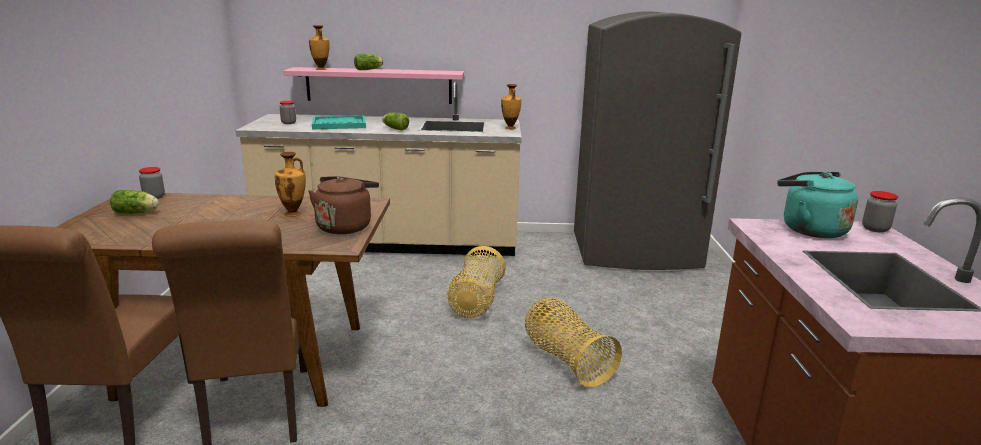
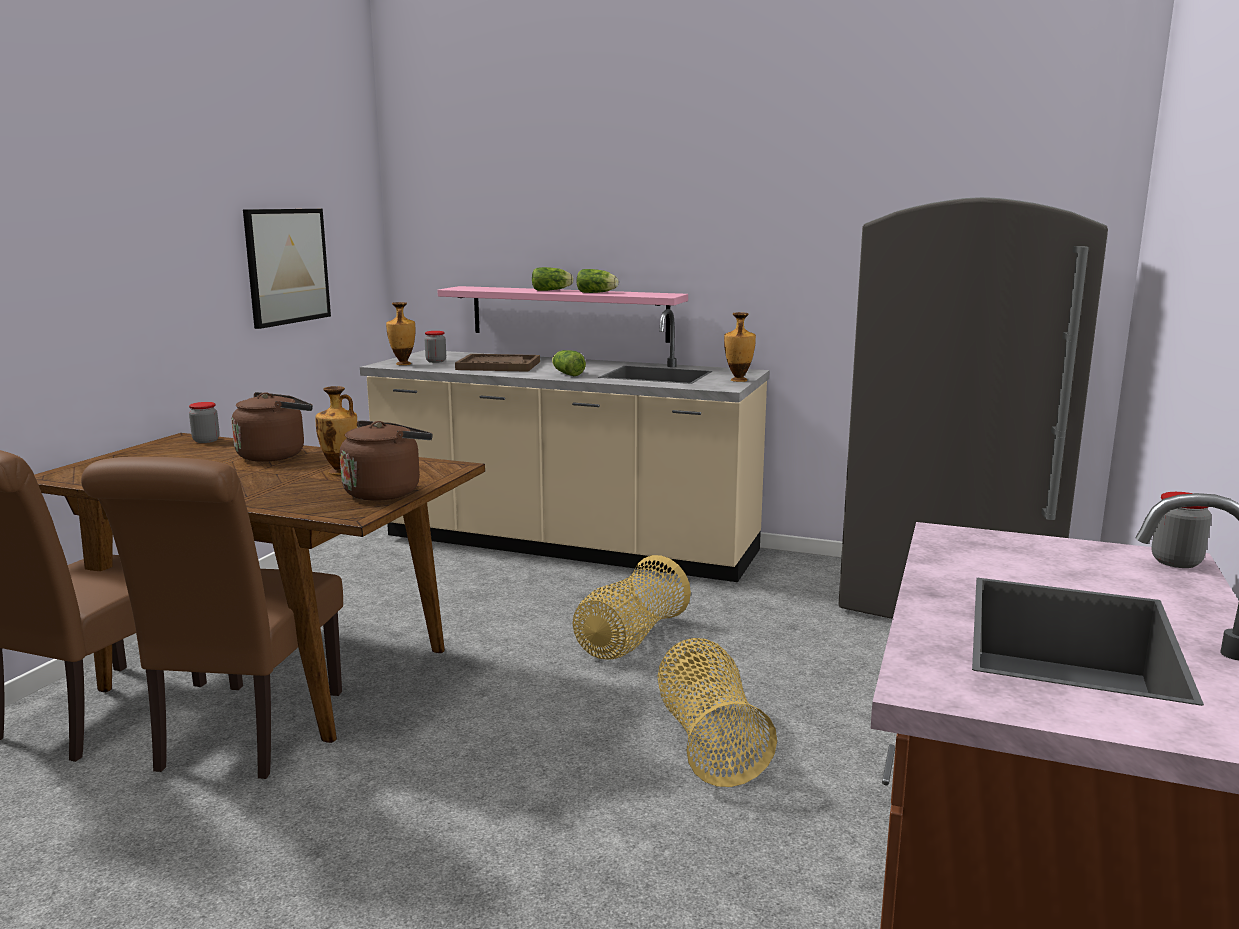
camera: 20 degrees right, 5 degrees down
(137, 213) = (168, 456): lettuce -> lettuce (597, 293)
(176, 56) = (287, 266): none -> picture
(226, 204) = (275, 455): none -> brown kettle
(321, 69) = (488, 289): vase -> vase (403, 364)
(339, 124) = (498, 366): turquoise tray -> brown tray
(809, 229) = (1039, 550): turquoise kettle -> none

